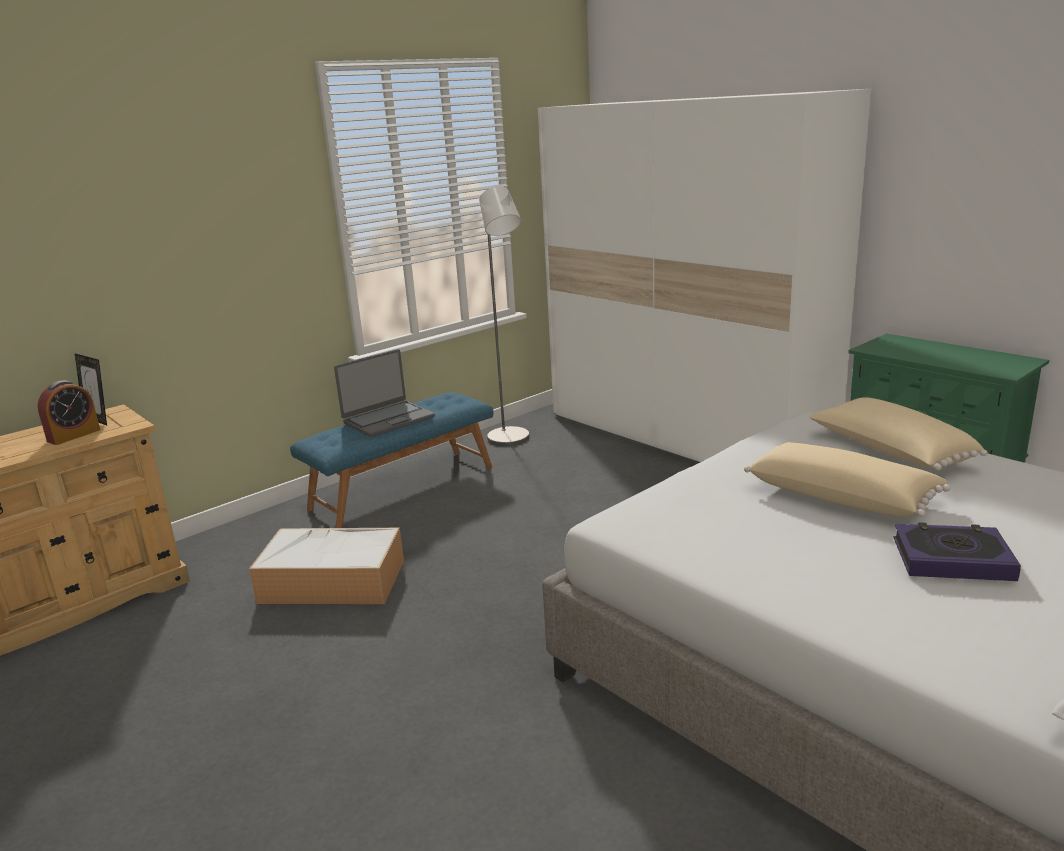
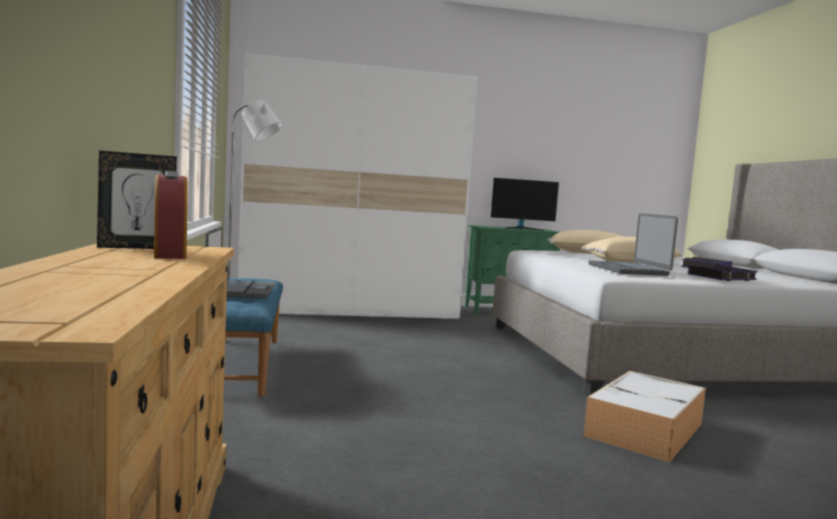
camera: 60 degrees left, 15 degrees down
(330, 582) = (357, 417): storage box -> storage box (645, 430)
(698, 518) = (628, 270): none -> laptop
(810, 592) = (722, 277): none -> book
(959, 356) = (522, 228): none -> monitor

